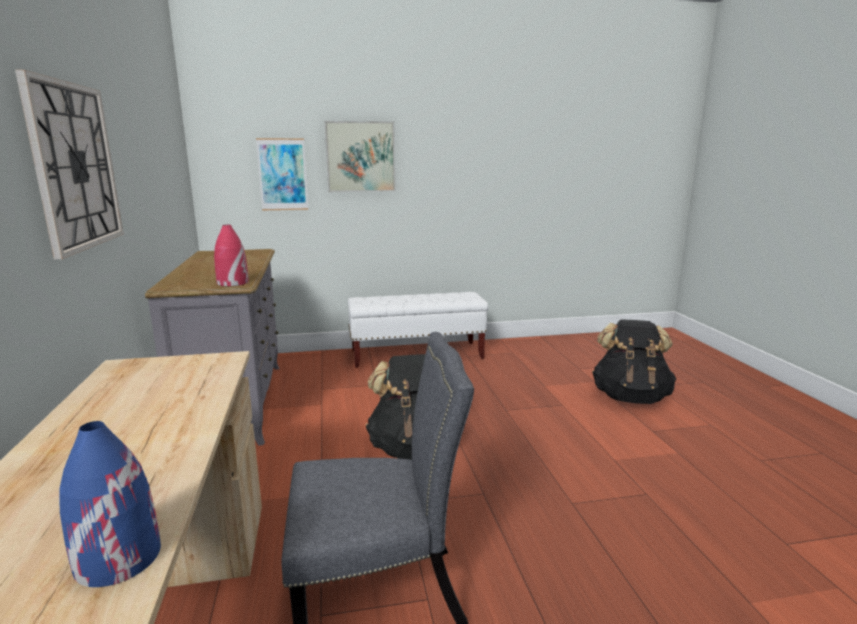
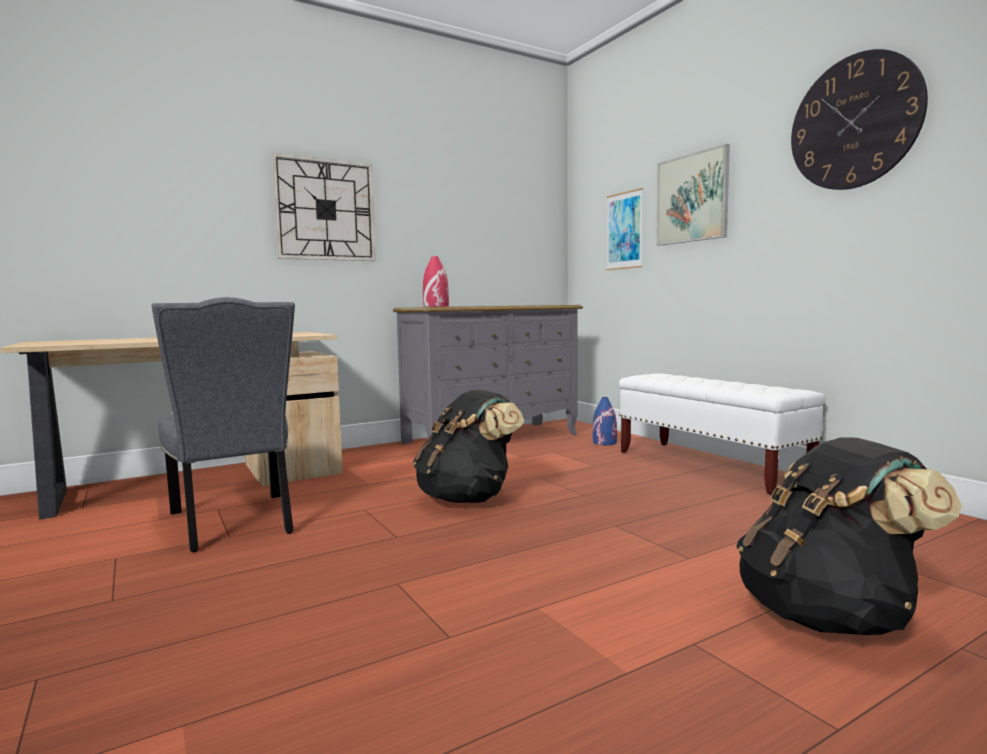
camera: 70 degrees right, 10 degrees down
(117, 558) = (66, 343): blue vase -> blue vase (604, 442)
(481, 131) = (854, 122): none -> wall clock

